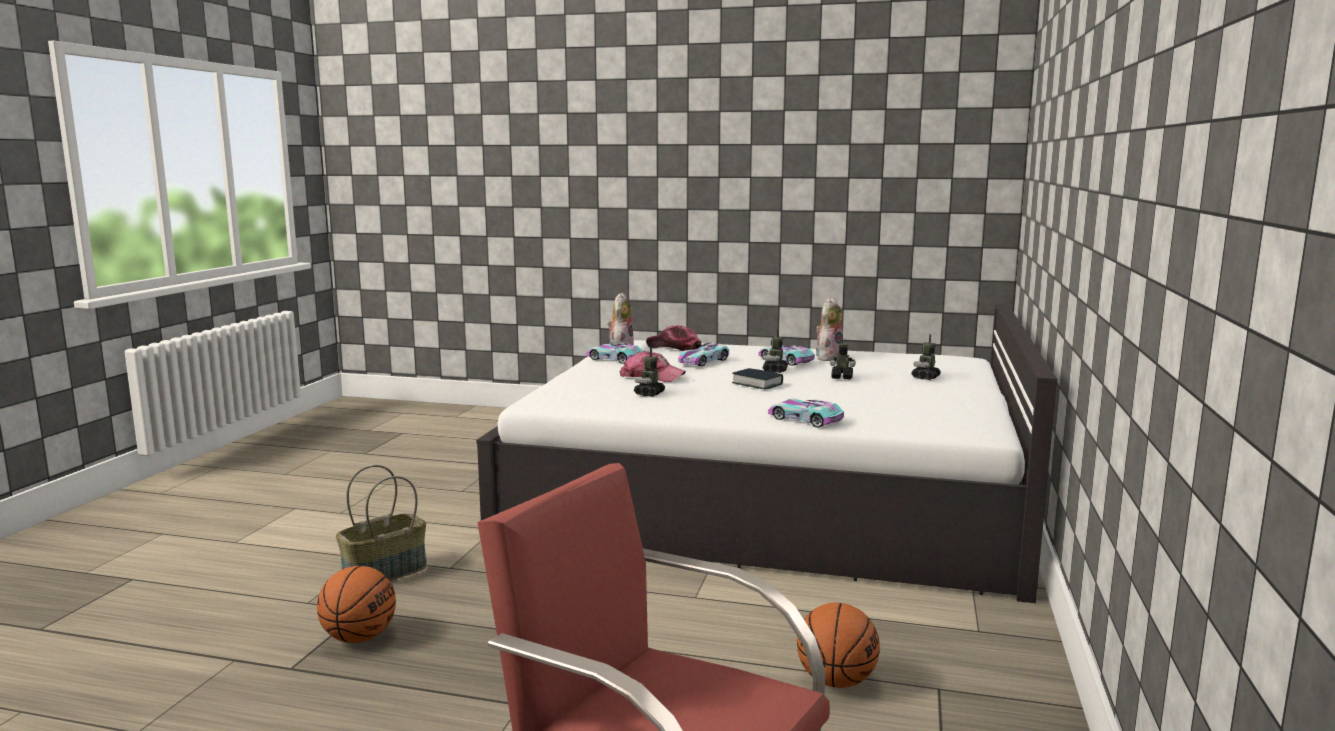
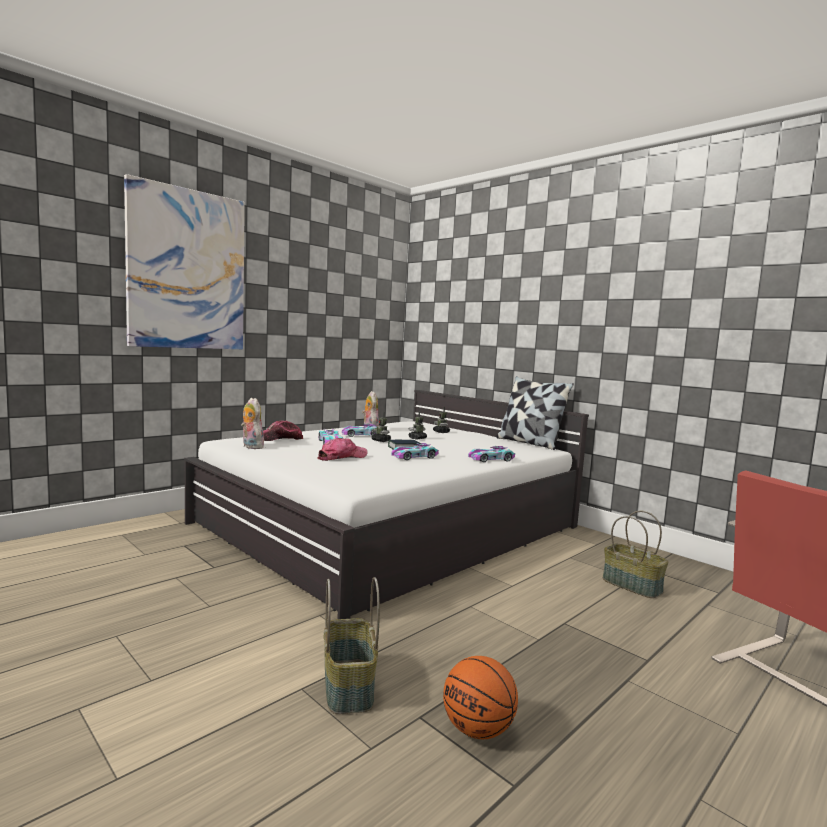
camera: 60 degrees left, 5 degrees down
(614, 359) = (273, 452): toy car -> toy car (414, 457)
(644, 138) = (187, 270): none -> picture
(649, 394) = (385, 465): toy robot -> none
(836, 681) = (632, 585): basketball -> basket
(1002, 419) = (529, 443): none -> pillow

